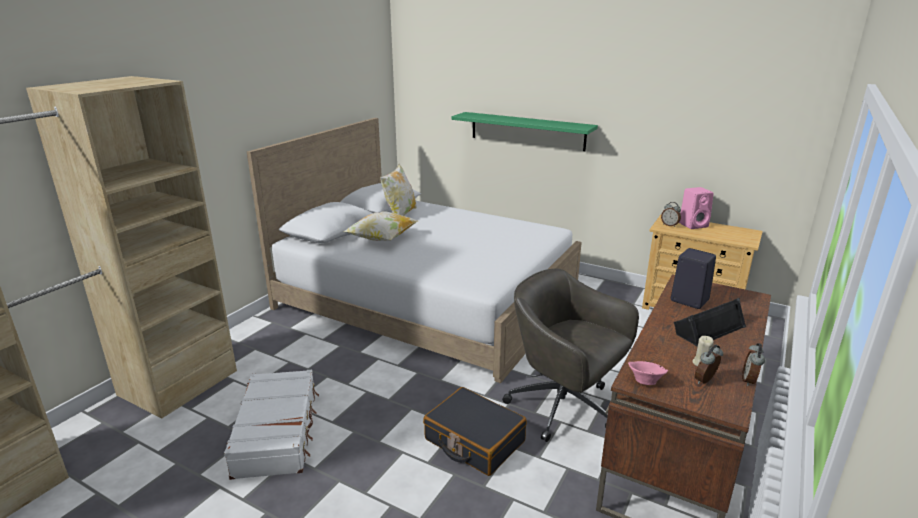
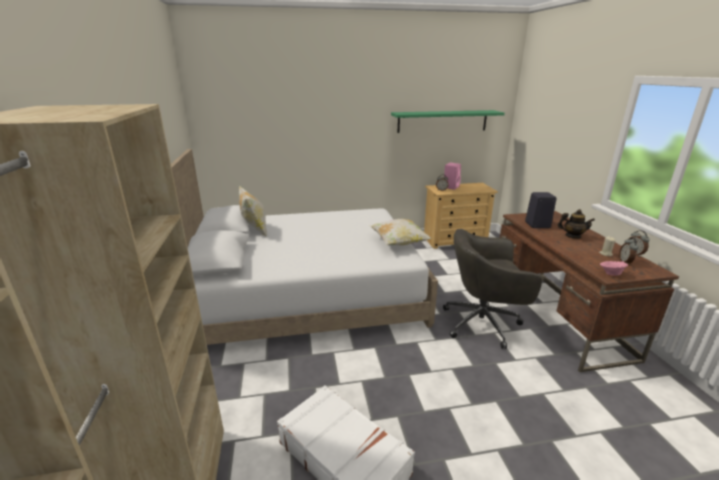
camera: 40 degrees left, 0 degrees up
(382, 239) = (275, 252): pillow -> pillow (399, 243)
(474, 441) = (473, 372): black suitcase -> none
(527, 131) = (324, 143): green shelf -> green shelf (442, 121)
(708, 329) = (572, 236): black speaker -> teapot

